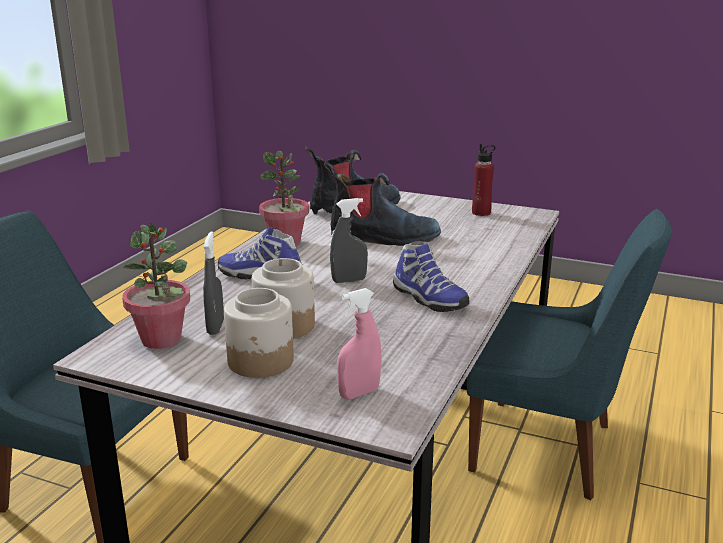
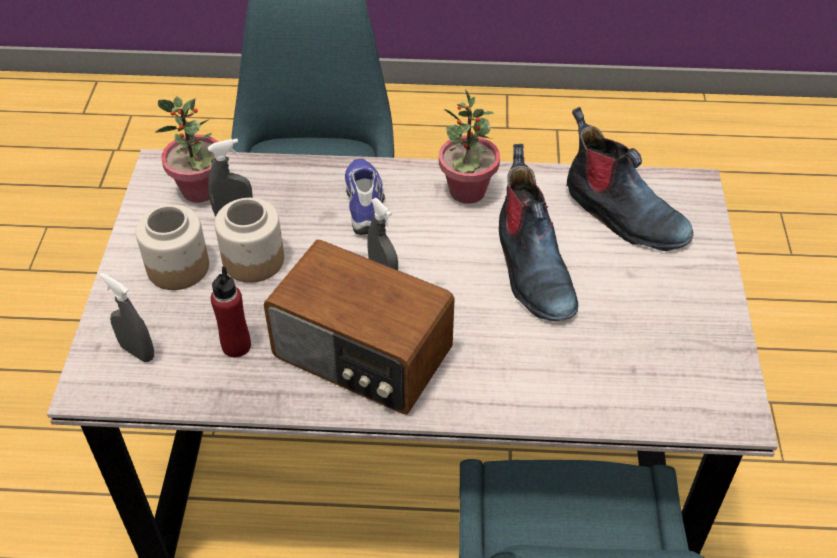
camera: 70 degrees right, 25 degrees up
(359, 393) = (137, 352): pink spray bottle -> grey spray bottle
(427, 299) = (362, 355): shoe -> radio
(481, 213) = (696, 350): red bottle -> red bottle (236, 346)

